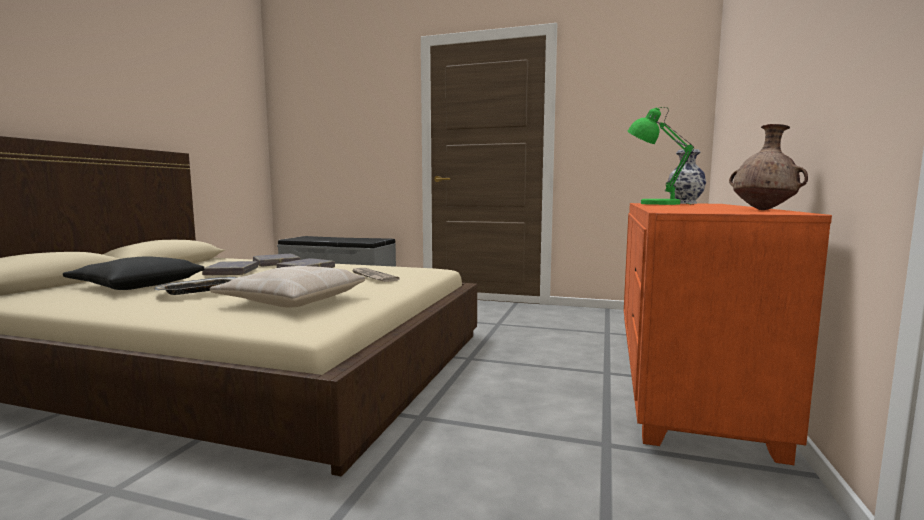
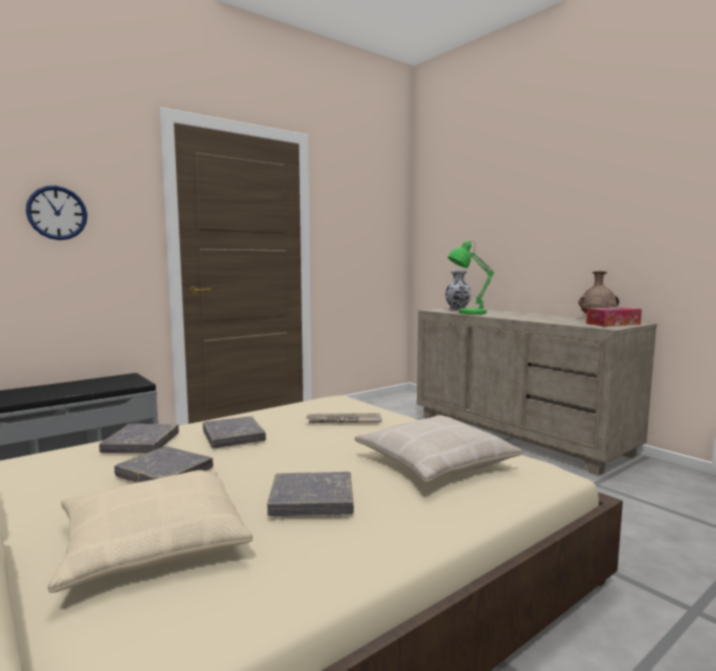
camera: 55 degrees left, 0 degrees up
(137, 284) = (151, 543): black pillow -> beige pillow
(199, 291) = (312, 500): tray -> grey book
(356, 126) = (57, 213): none -> wall clock
(683, 380) = (517, 435): orange dresser -> beige dresser
(727, 211) = (613, 324): none -> tissue box

